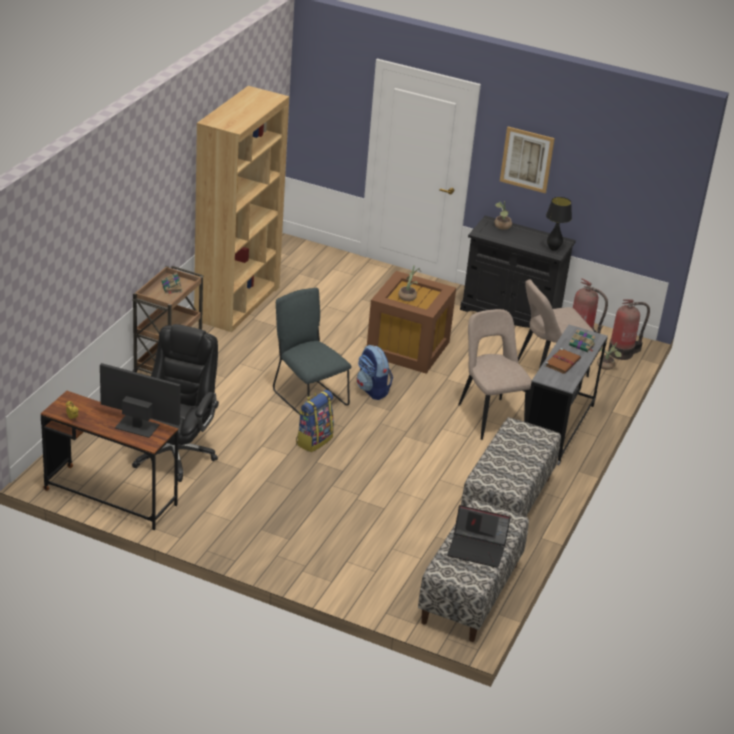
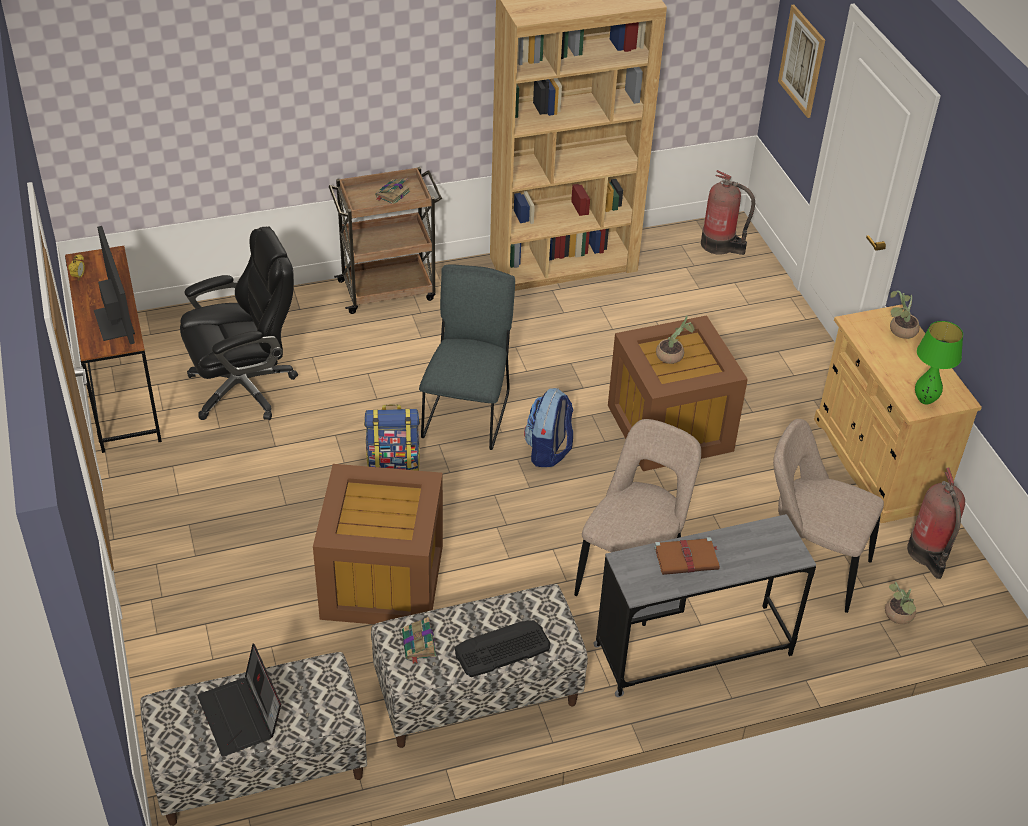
camera: 50 degrees right, 10 degrees up
(395, 490) = (384, 583): none -> brown storage box
(510, 312) = (877, 463): black cabinet -> beige cabinet
(527, 159) = (961, 245): picture -> picture (802, 61)
(529, 454) = (501, 648): none -> keyboard
(553, 249) = (925, 400): black table lamp -> green table lamp
(582, 345) = (754, 554): book -> book (419, 645)
(622, 352) = (954, 613): fire extinguisher -> fire extinguisher (720, 245)

